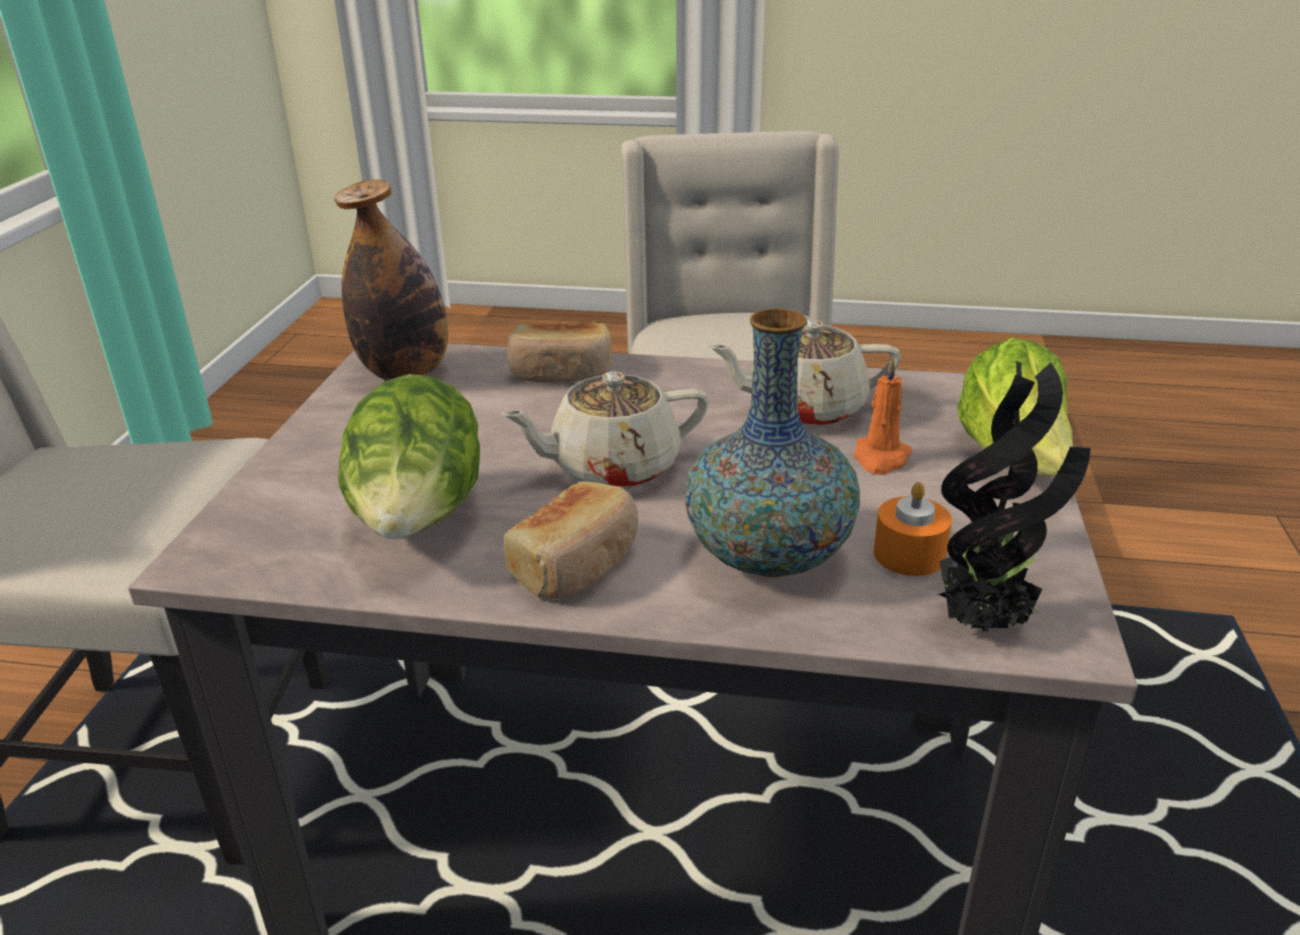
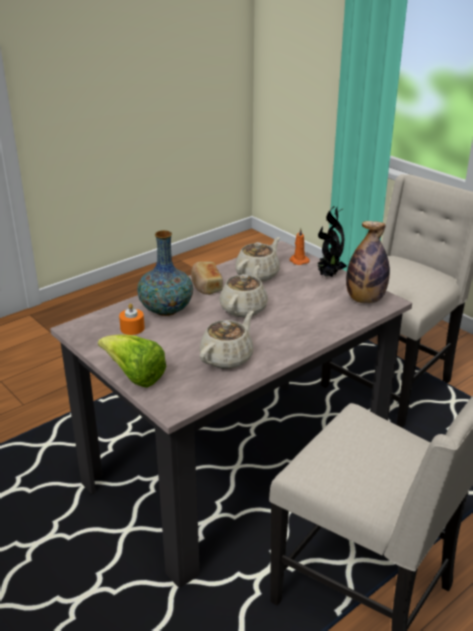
camera: 130 degrees right, 0 degrees up
(419, 521) = (258, 274): lettuce -> beige teapot
(561, 372) = (325, 326): bread -> none
(880, 458) = (176, 352): orange candle -> orange candle (298, 261)
(985, 623) = (96, 322): potted plant -> potted plant (328, 275)

